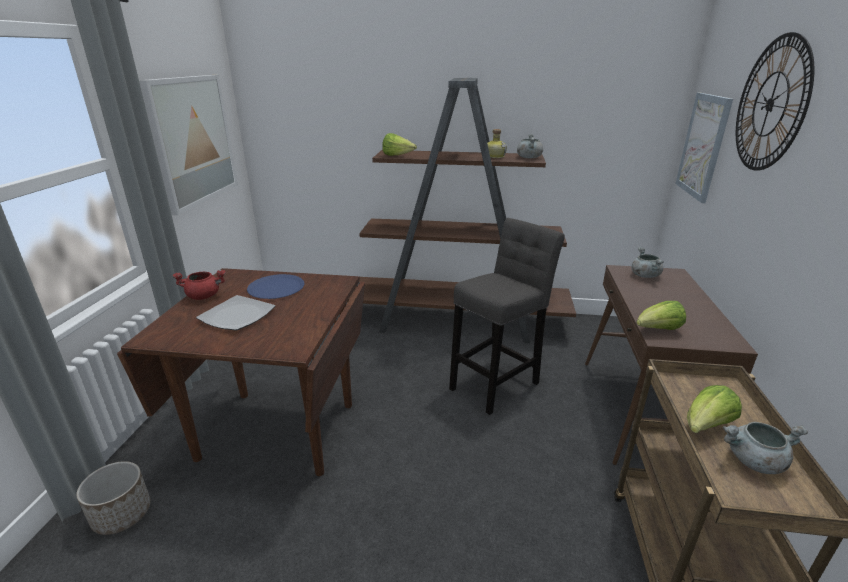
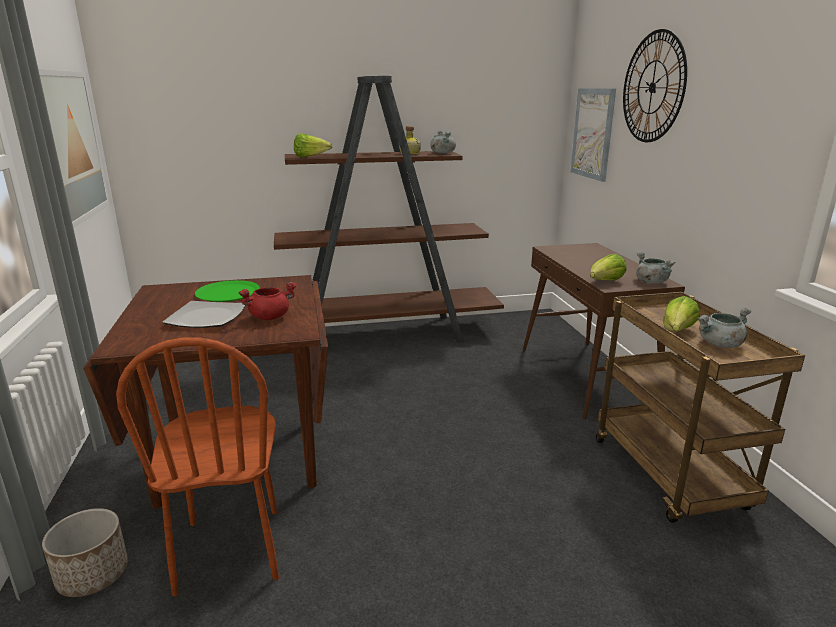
camera: 20 degrees left, 5 degrees down
(204, 296) = (148, 308): red cooking pot -> red cooking pot (270, 317)
(224, 523) = (230, 550): none -> brown chair
(276, 288) = (228, 293): blue plate -> green plate
(497, 383) = (450, 379): grey stool -> none
(644, 275) = (569, 250): grey cooking pot -> grey cooking pot (650, 282)

